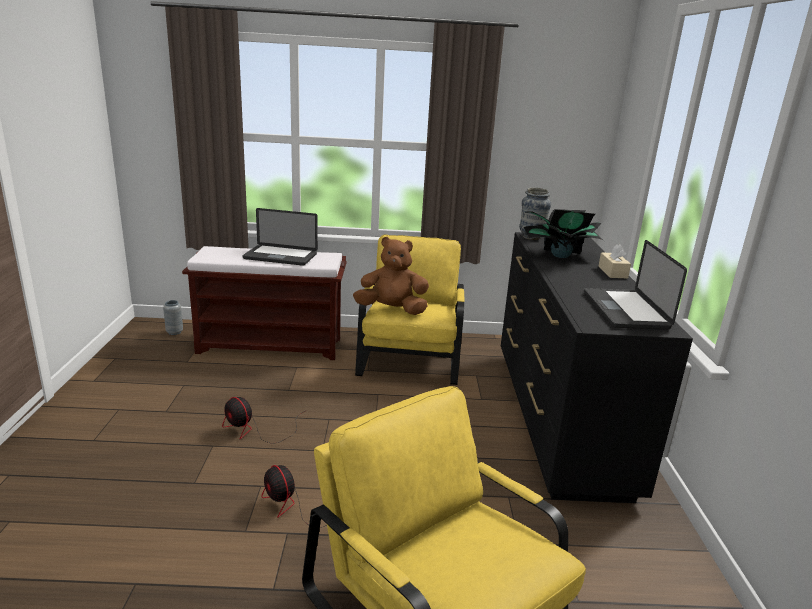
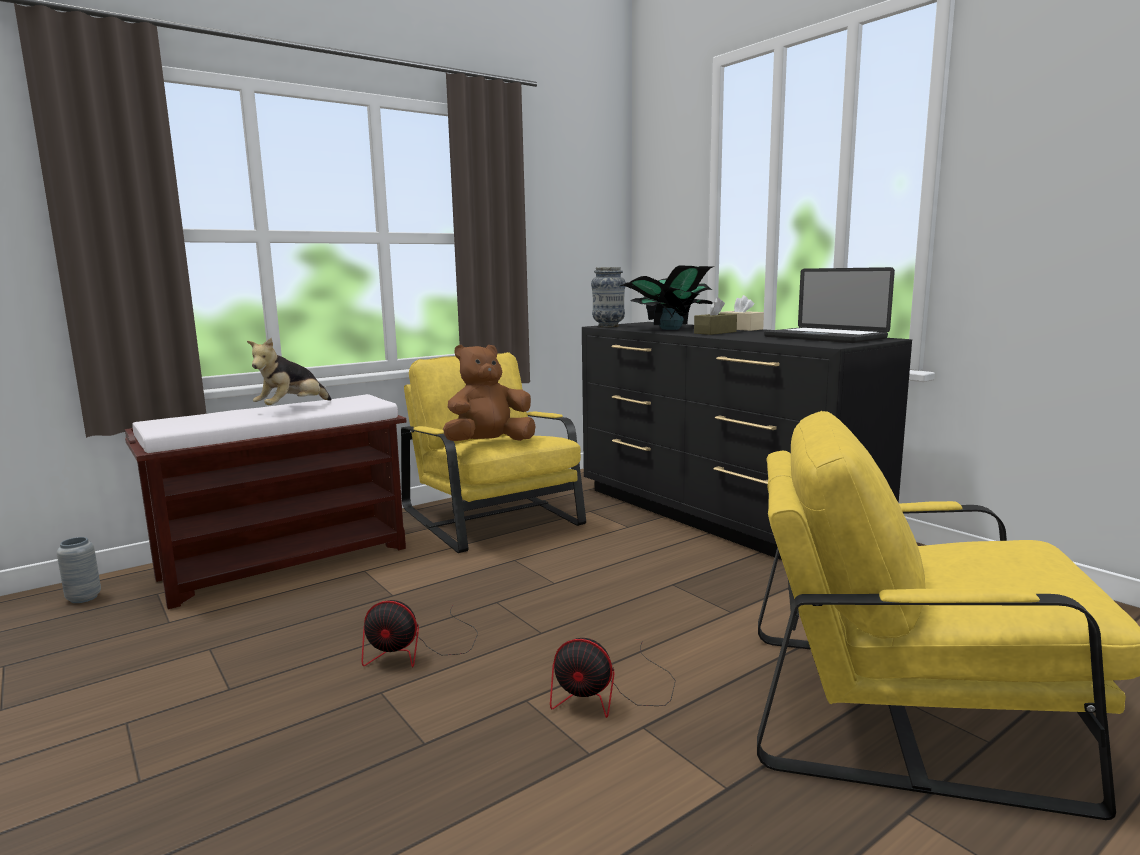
camera: 35 degrees left, 10 degrees down
(280, 256) = (292, 408): laptop -> plush toy
(572, 273) = (715, 332): none -> brown tissue box

